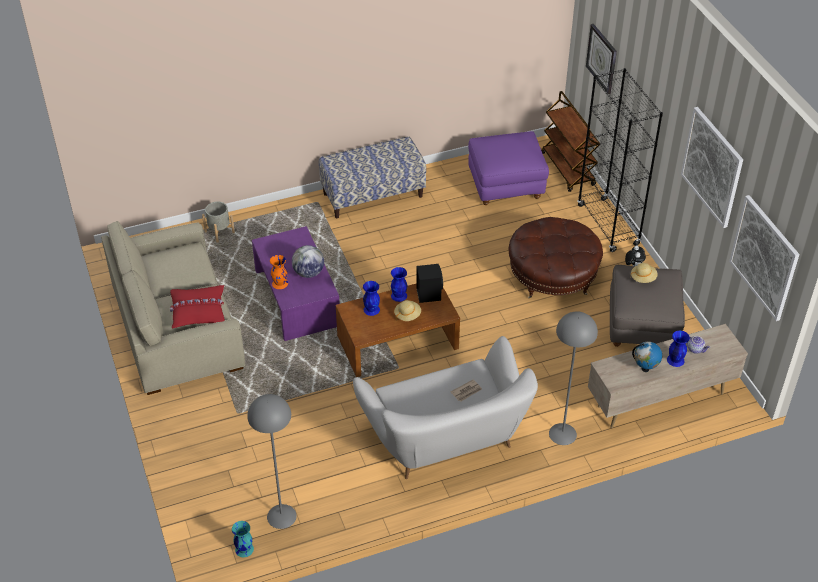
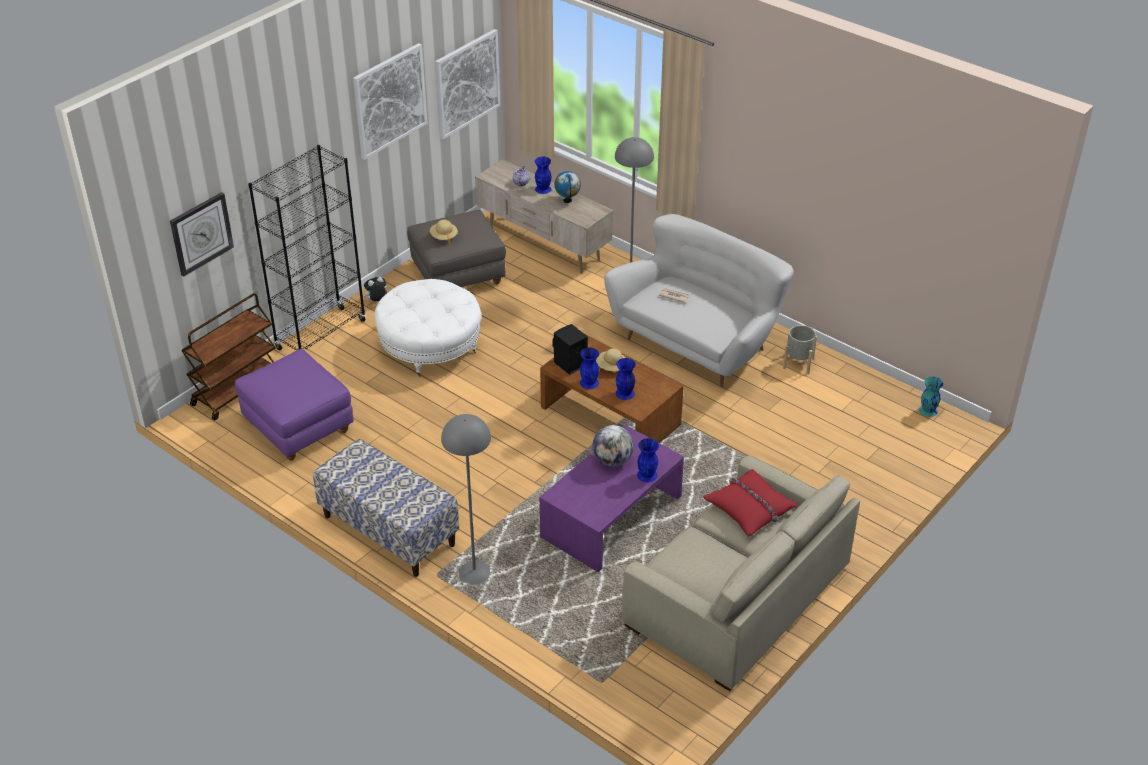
camera: 120 degrees left, 5 degrees down
(219, 232) = (559, 641): grey planter -> grey planter (798, 363)
(280, 283) = (647, 475): orange vase -> blue vase
(281, 516) = (875, 404): grey floor lamp -> grey floor lamp (475, 573)
(552, 276) = (430, 347): brown ottoman -> white ottoman

